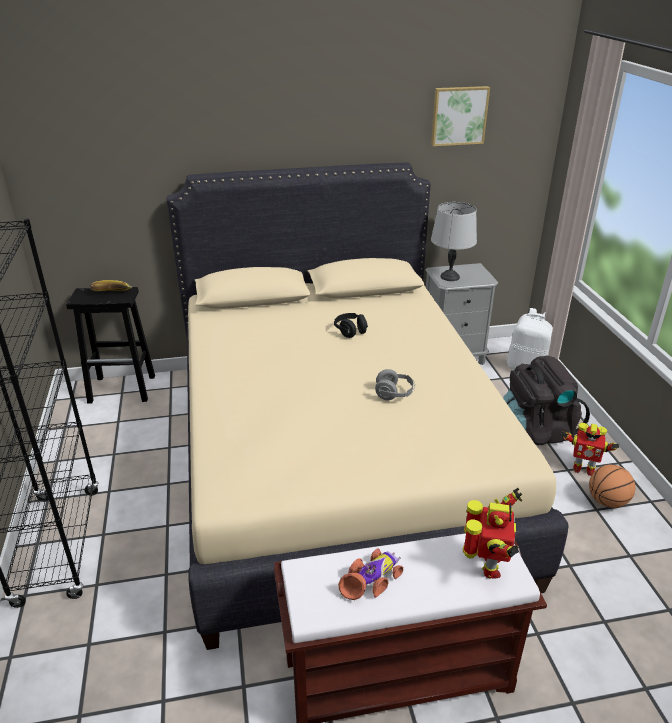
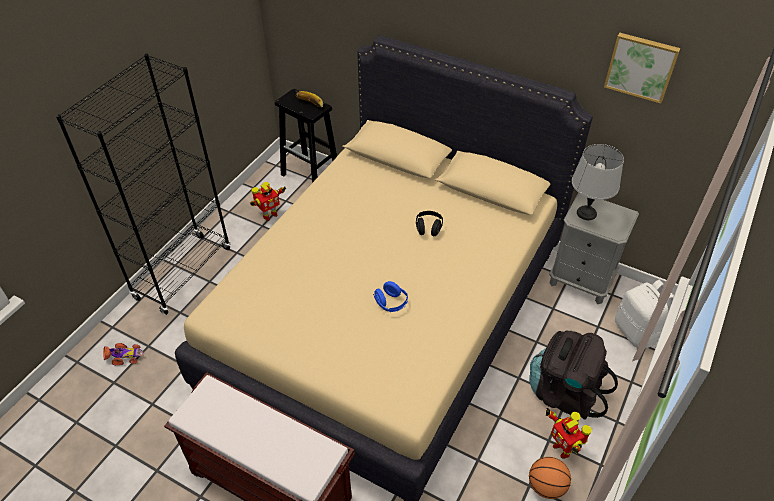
camera: 40 degrees right, 15 degrees up
(372, 579) = (235, 421): toy car -> toy car (124, 356)
(394, 394) = (391, 303): grey headphones -> blue headphones
(488, 567) = (303, 464): toy robot -> toy robot (269, 215)

